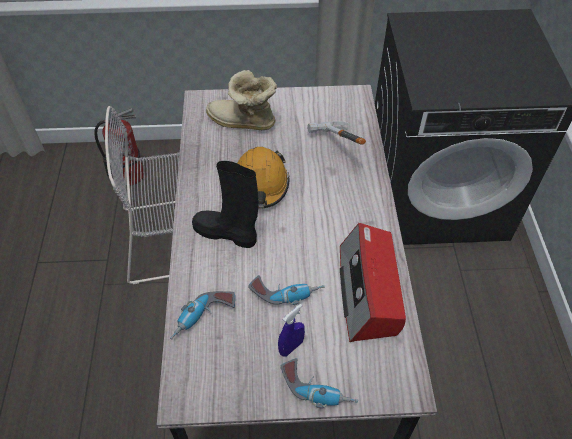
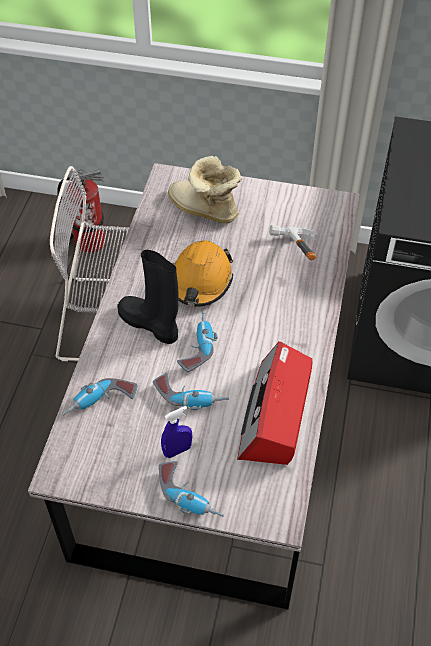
camera: 15 degrees right, 0 degrees up
(276, 244) = (196, 346): none -> power drill

